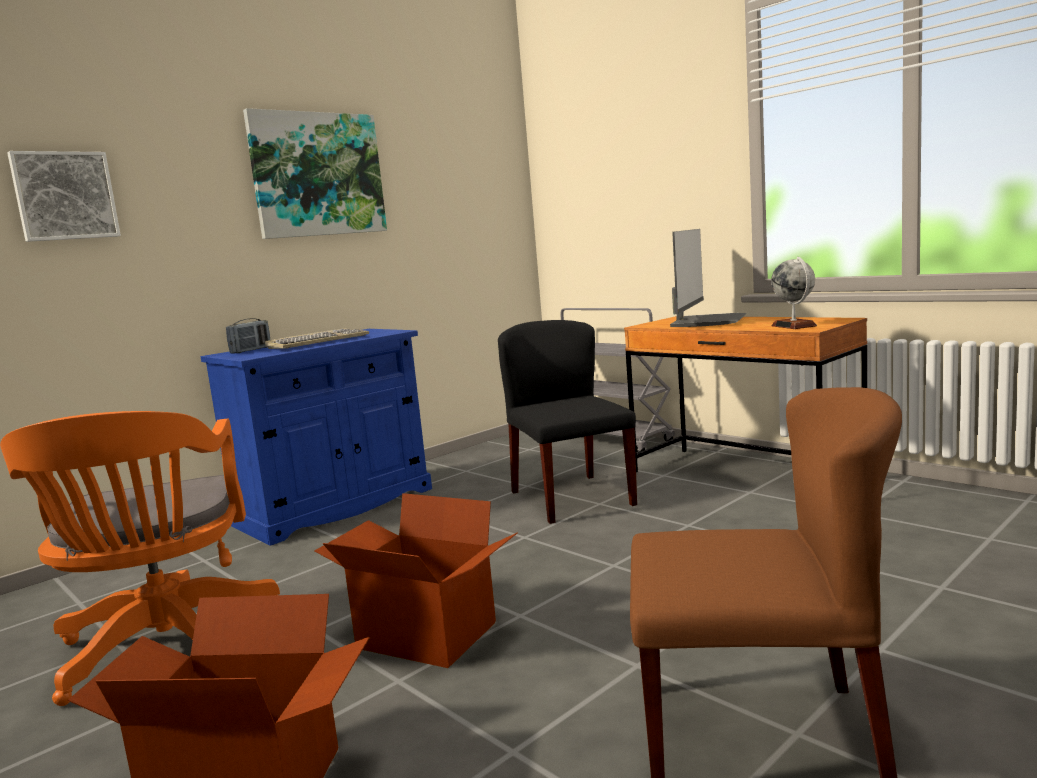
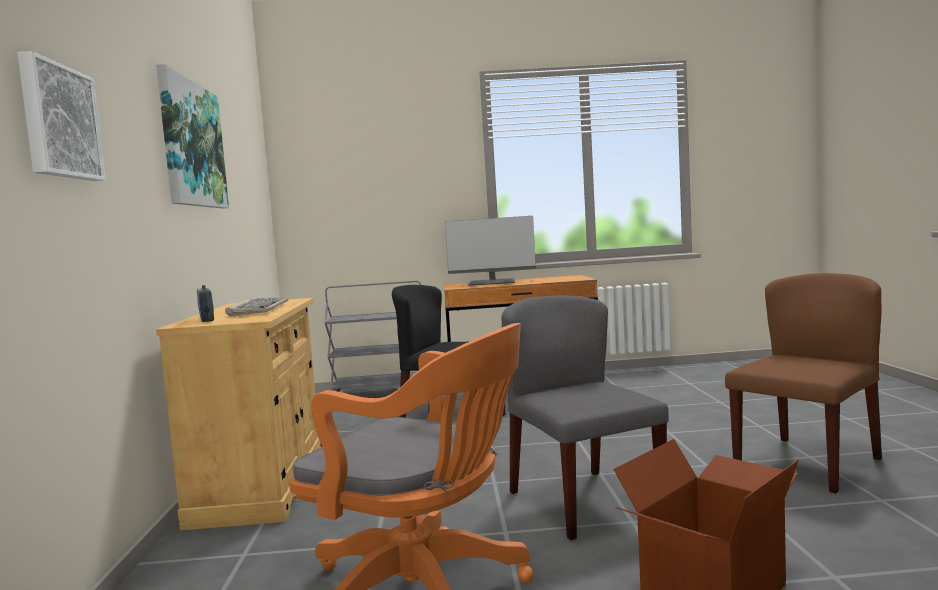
camera: 50 degrees left, 5 degrees down
(335, 507) = (262, 484): blue cabinet -> beige cabinet
(425, 636) = (583, 502): cardboard box -> grey chair
(706, 322) = (492, 283): monitor -> monitor turned 120 degrees clockwise
(794, 326) = (565, 279): globe -> none

